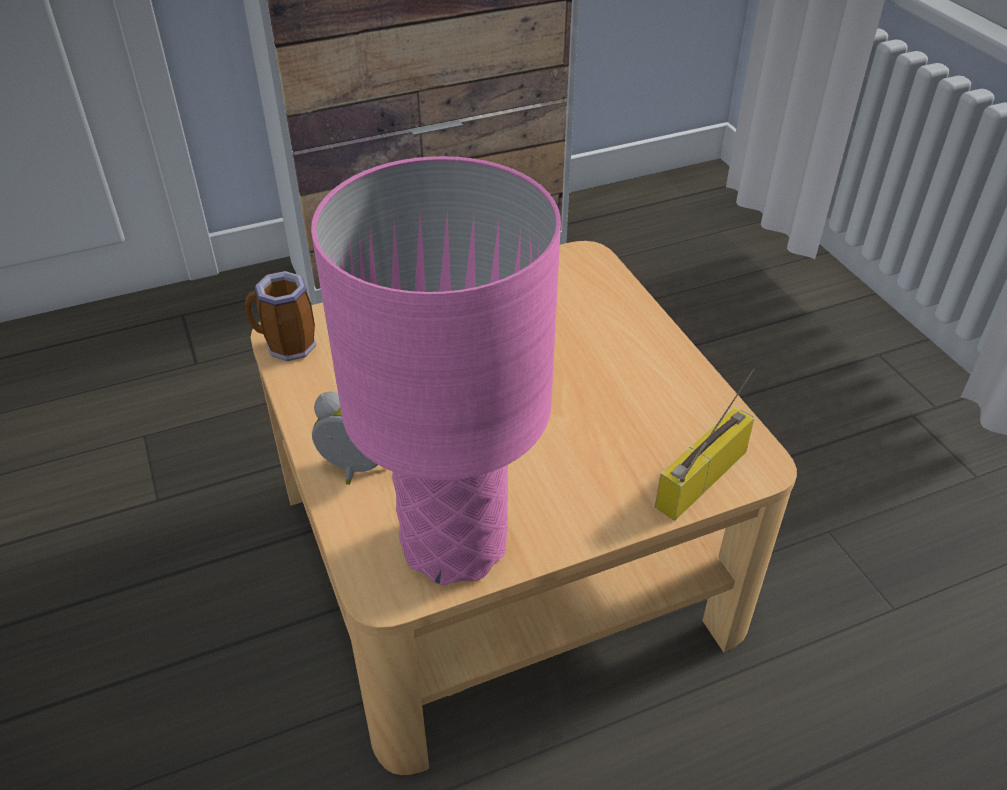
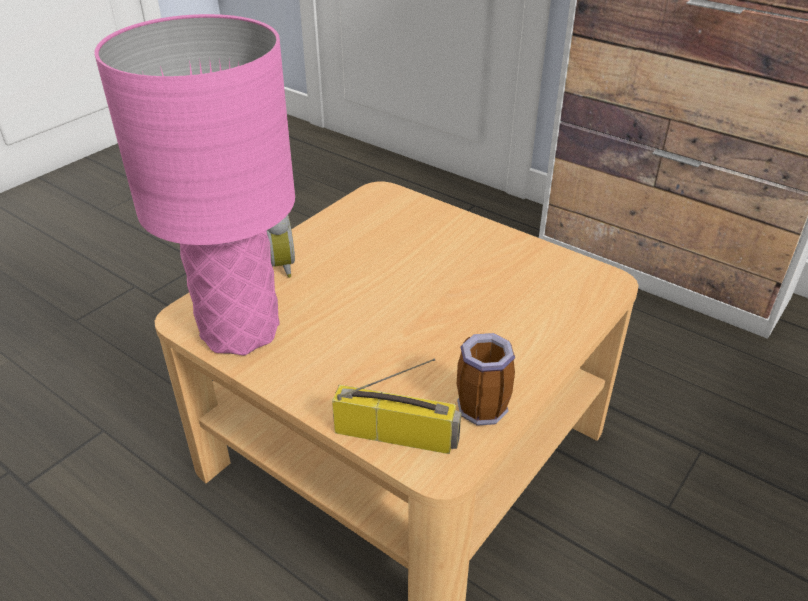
camera: 60 degrees right, 5 degrees down
(286, 347) = (366, 199): mug -> mug (477, 405)

